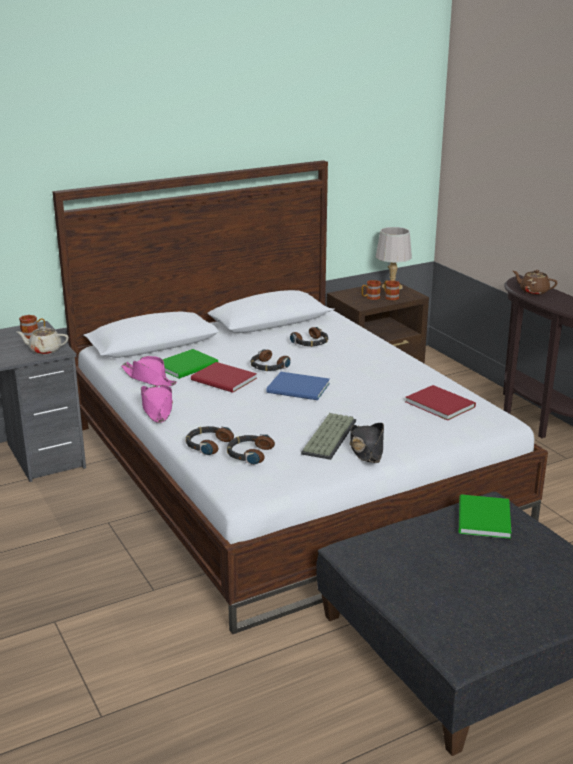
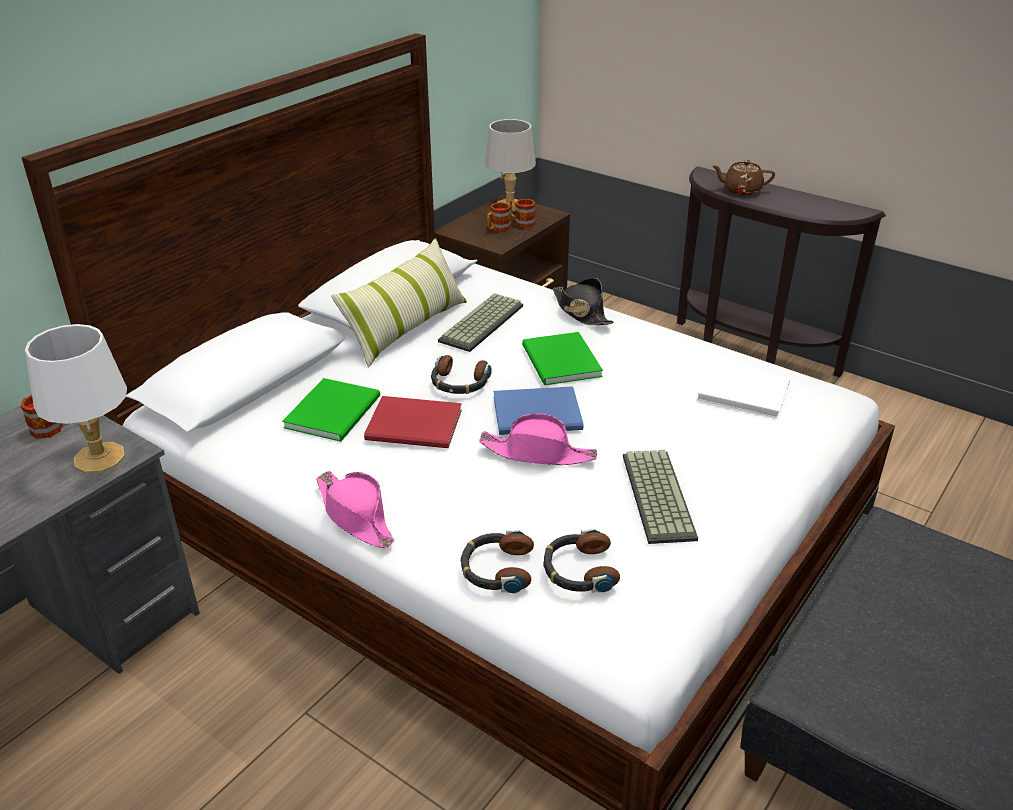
camera: 25 degrees left, 10 degrees up
(44, 350) = (100, 457): beige teapot -> white table lamp
(149, 379) = (293, 455): pink hat -> pink hat (538, 453)
(264, 337) = (406, 328): none -> pillow
(310, 343) = (482, 324): headphones -> keyboard
(366, 449) = (725, 504): black hat -> black hat (581, 311)
(439, 403) = (741, 390): red book -> white book
(482, 519) = (909, 564): green book -> green book (560, 362)

